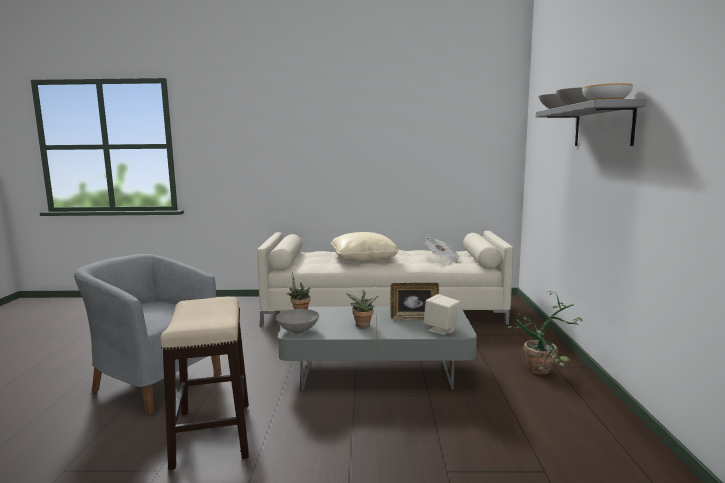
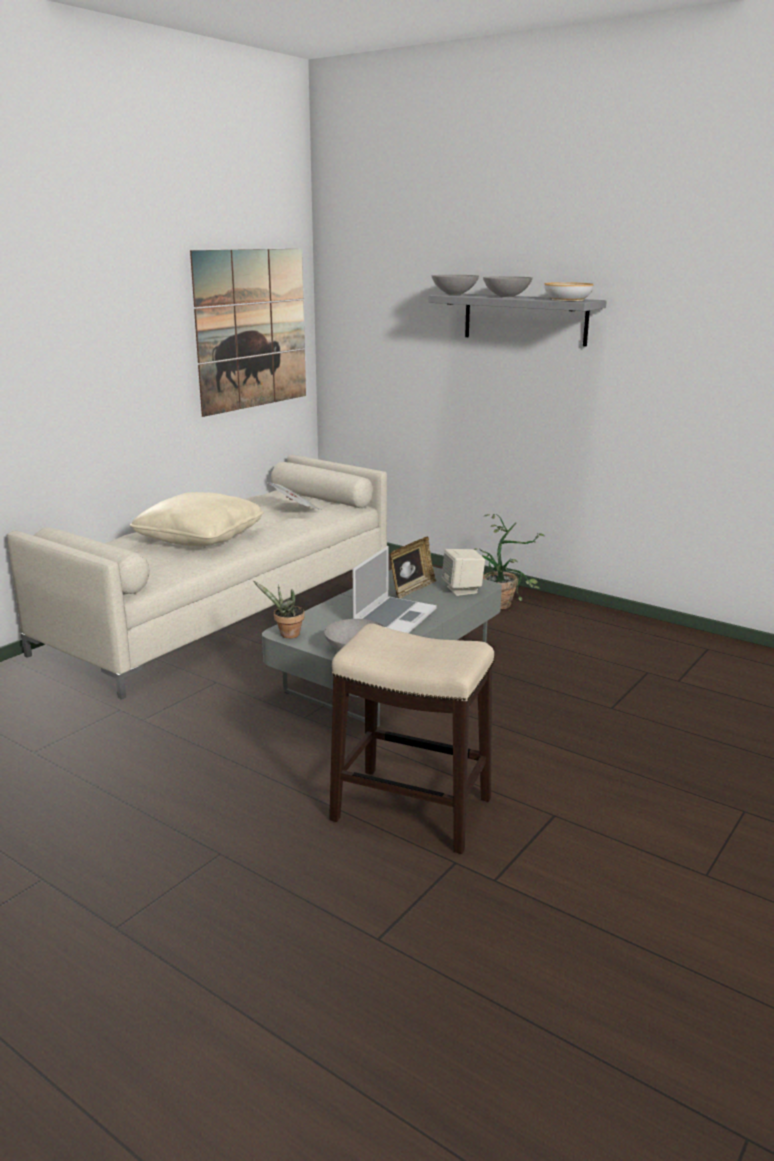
camera: 55 degrees left, 10 degrees up
(154, 381) = (193, 827): grey armchair -> none
(362, 326) = (394, 617): potted plant -> laptop
(462, 144) = (251, 329): none -> picture

